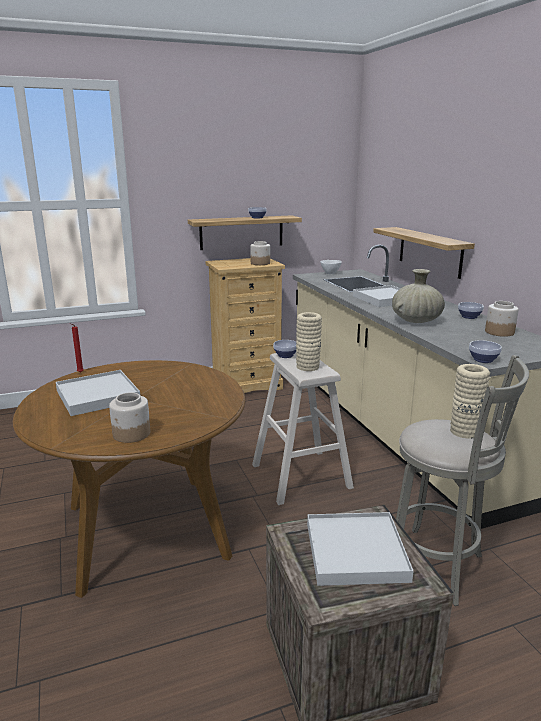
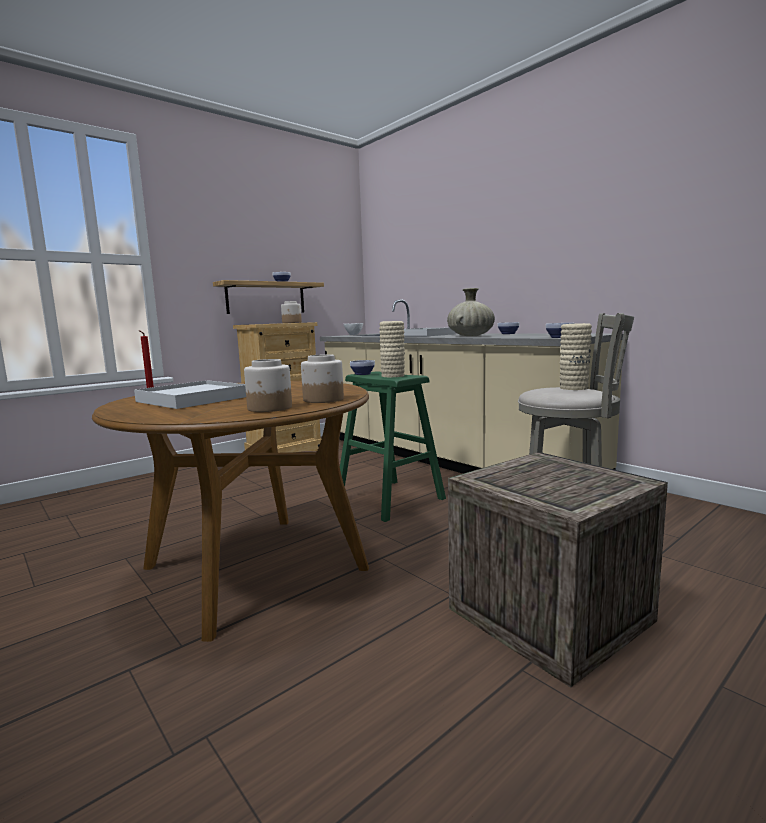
camera: 20 degrees left, 10 degrees down
(301, 476) = (390, 499): beige stool -> green stool
(356, 552) = (554, 477): white tray -> none
(430, 251) = (450, 296): shelf -> none
(499, 332) = (544, 334): jar -> jar (323, 399)

